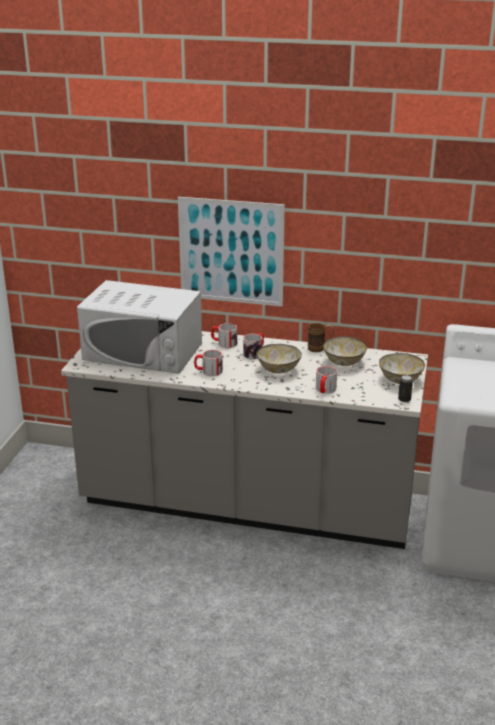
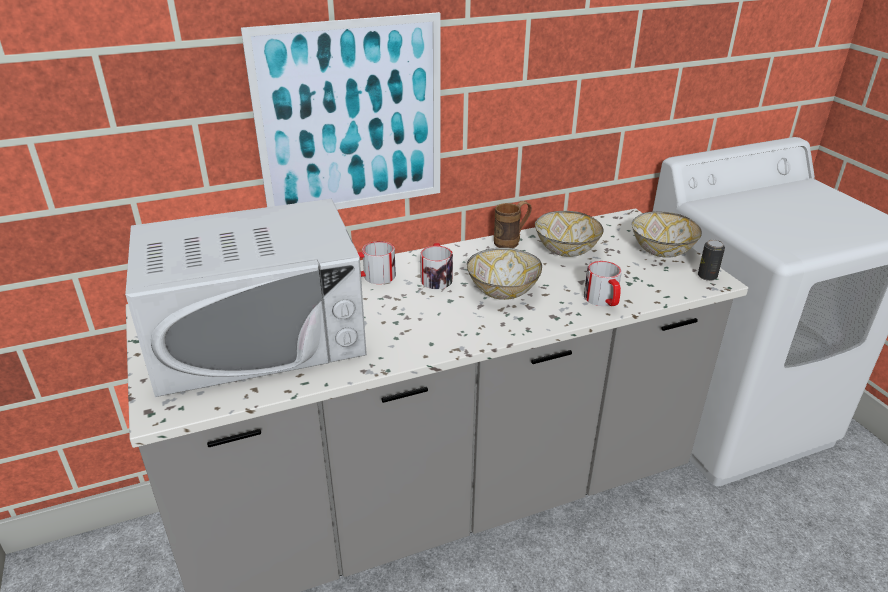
camera: 35 degrees left, 5 degrees up
(208, 371) = (408, 333): mug -> none

